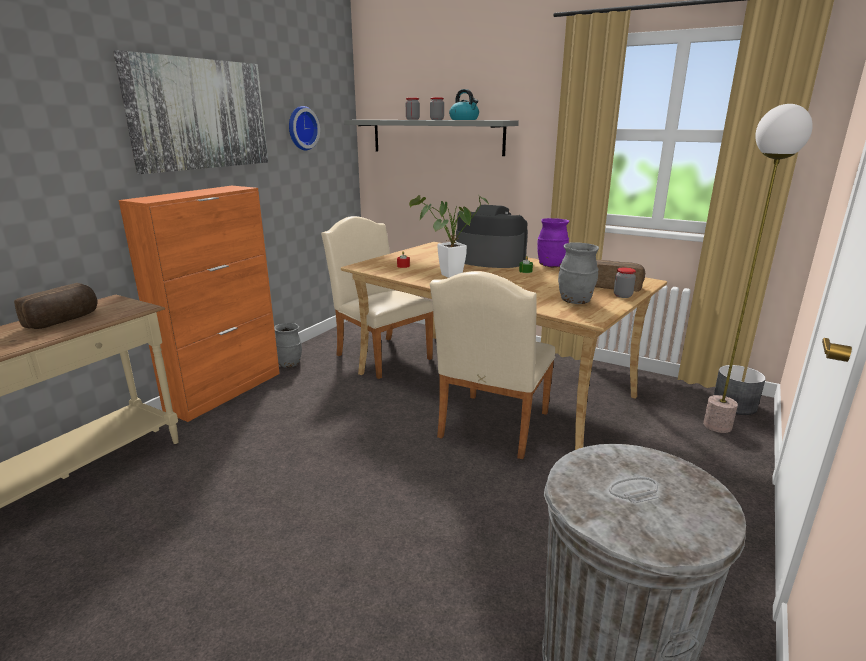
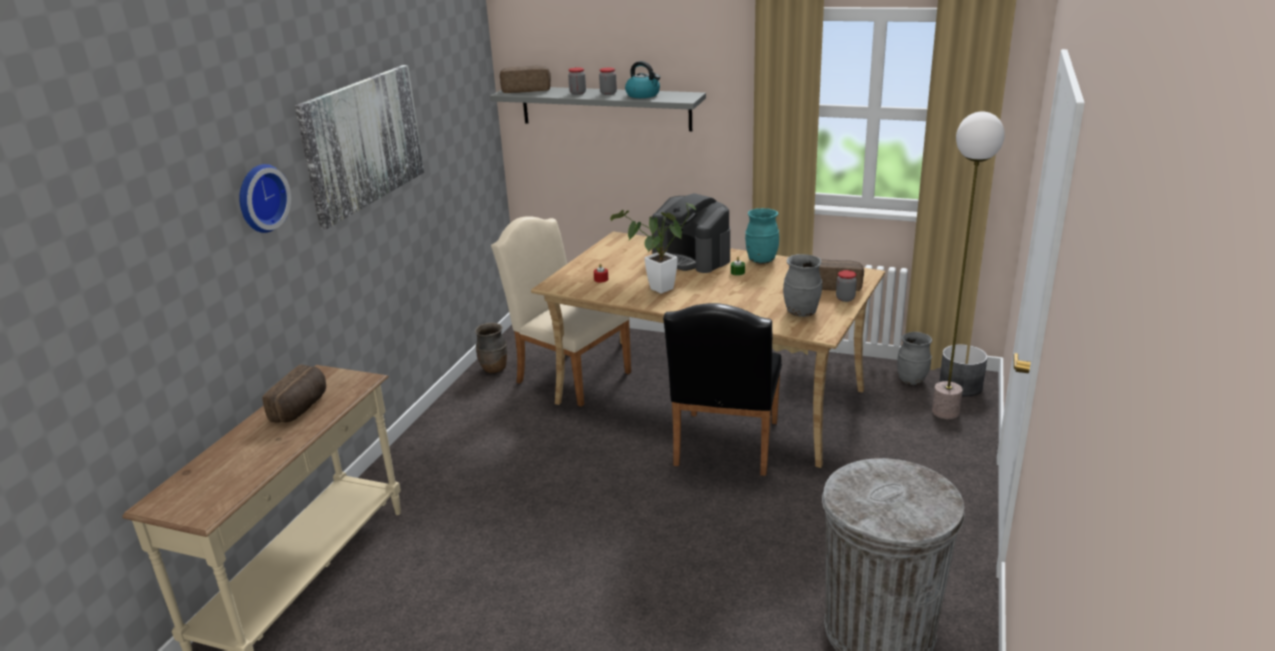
camera: 10 degrees left, 5 degrees up
(226, 391) = (413, 446): orange cabinet -> none
(290, 364) = (467, 402): grey vase -> grey vase (912, 380)
(301, 128) = (447, 118): wall clock -> wall clock (259, 198)
(324, 344) = (494, 369): none -> brown vase
(375, 119) = (526, 90): none -> bread
(489, 260) = (692, 258): coffee machine -> coffee machine turned 150 degrees counterclockwise
(491, 428) = (725, 447): beige chair -> black chair
(550, 265) = (761, 260): purple vase -> turquoise vase

